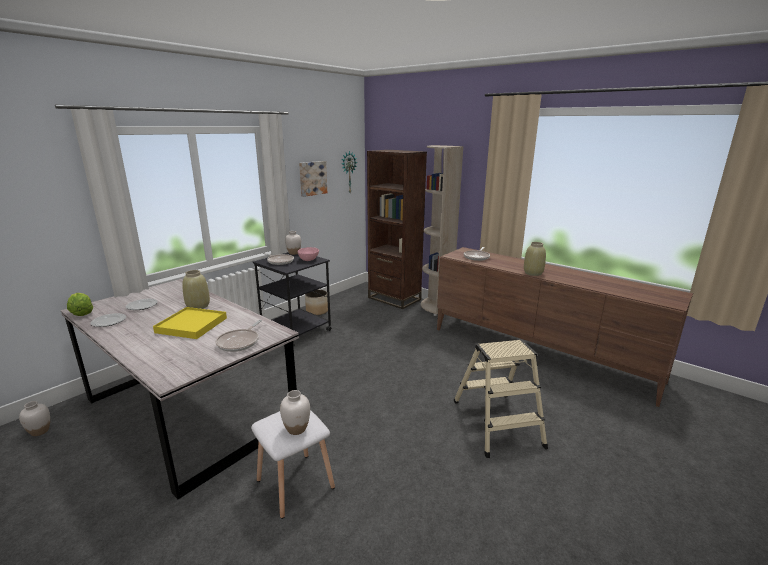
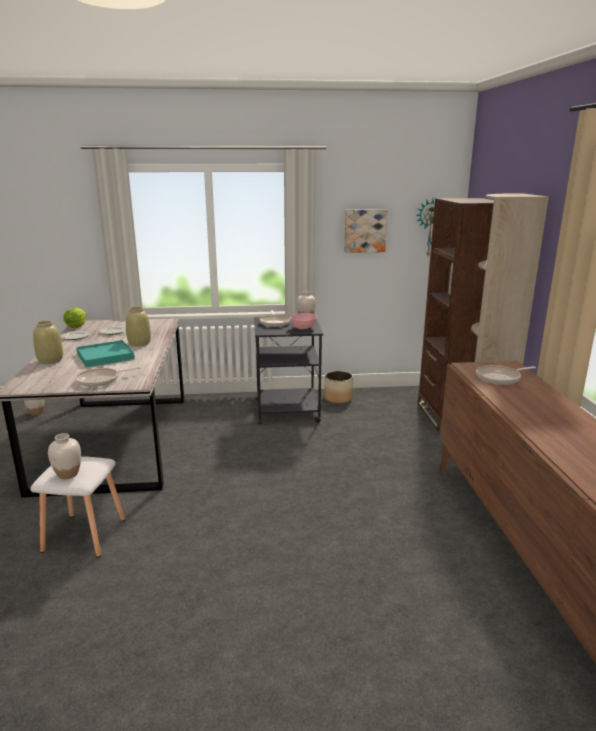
camera: 45 degrees right, 0 degrees up
(191, 325) = (105, 356): yellow tray -> turquoise tray
(496, 422) = (323, 607): beige step ladder -> none
(533, 273) = (531, 424): beige vase -> beige vase (50, 361)

